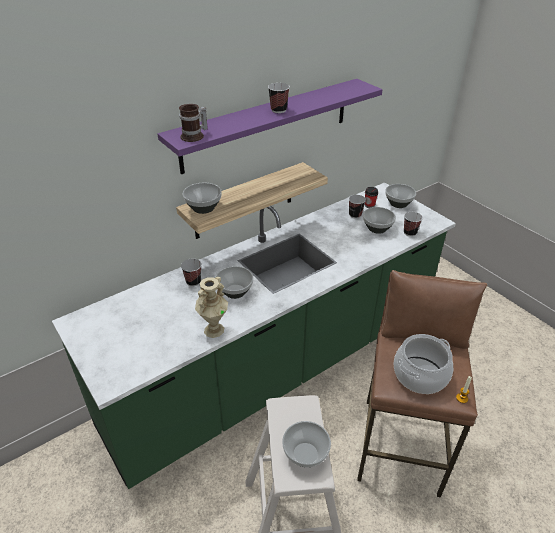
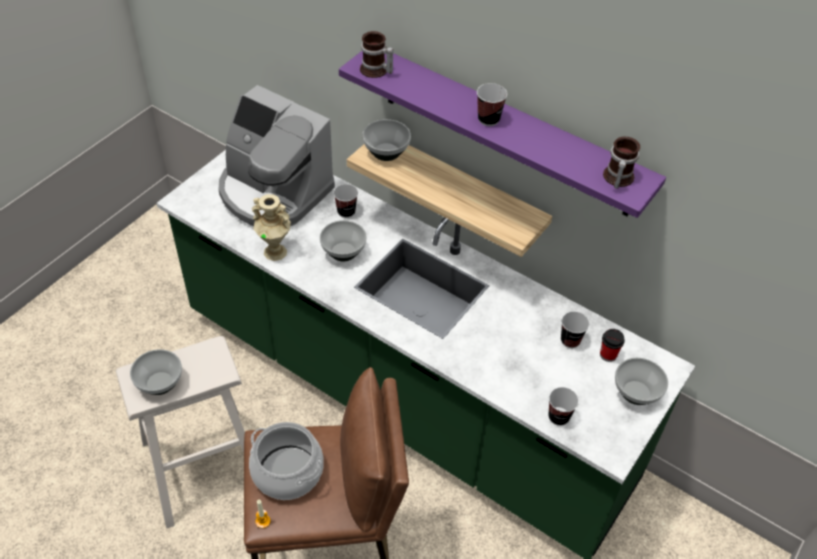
camera: 70 degrees right, 10 degrees up
(143, 319) = (273, 192): none -> coffee machine
(353, 88) = (616, 178): none -> mug
(376, 228) = (547, 372): bowl -> none

